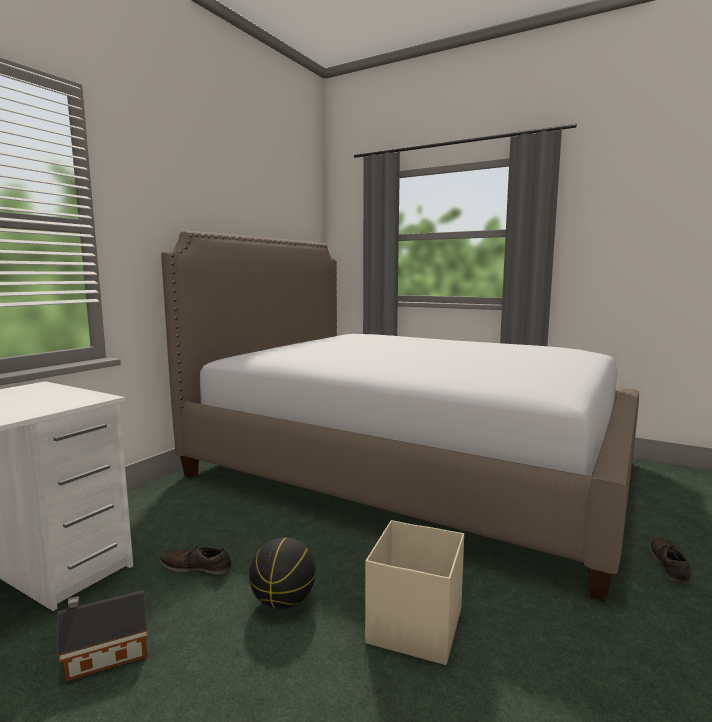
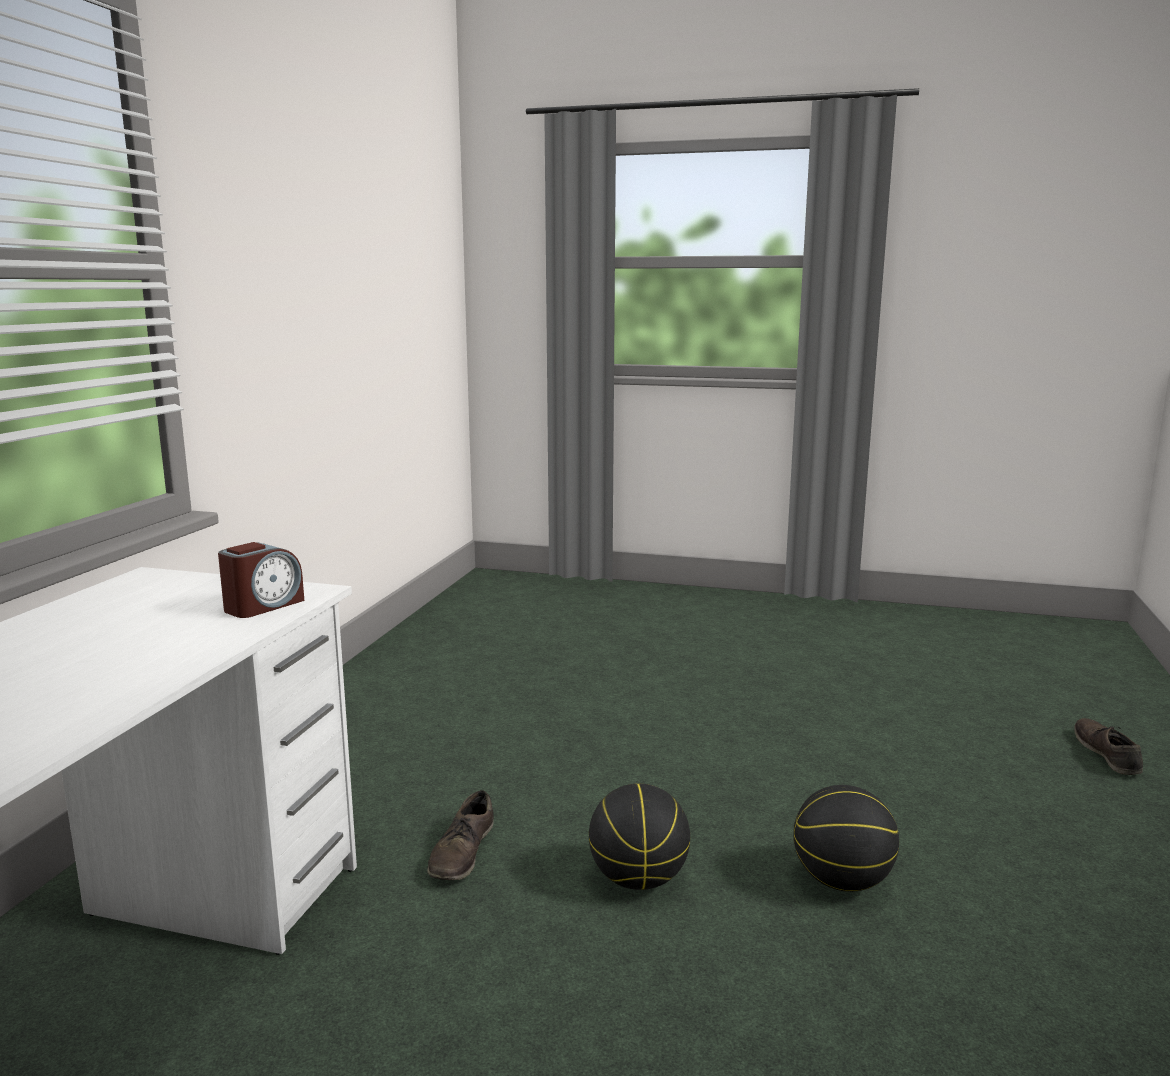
camera: 15 degrees left, 5 degrees up
(62, 403) = (263, 606): none -> alarm clock
(104, 653) = (423, 995): toy house -> none
(196, 567) = (462, 853): brown shoe -> brown shoe turned 75 degrees counterclockwise
(411, 468) = (686, 658): bed -> none
(414, 627) = (842, 882): beige storage box -> basketball

